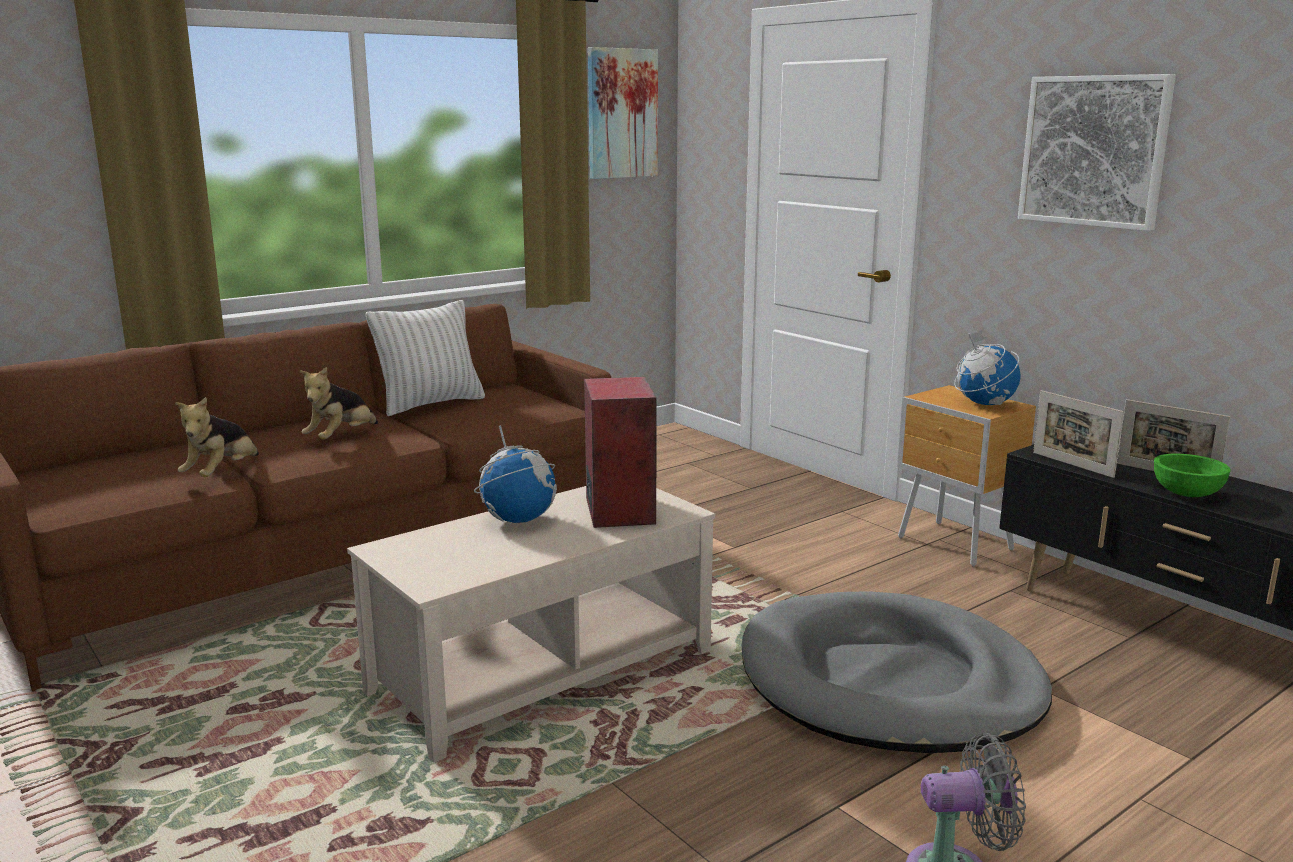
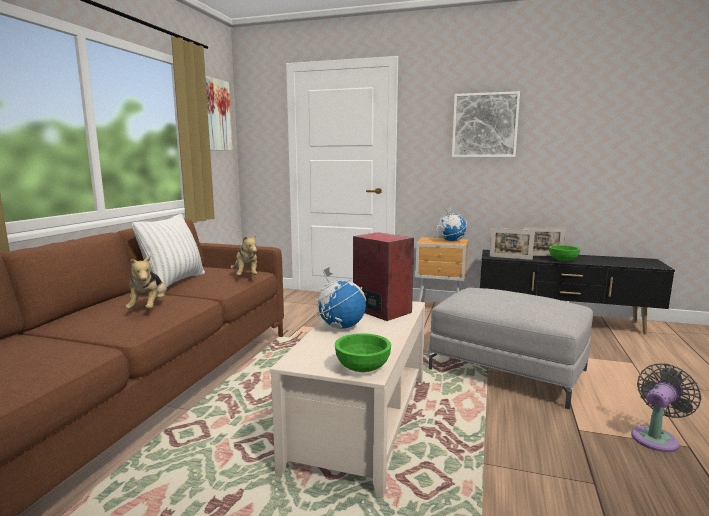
camera: 35 degrees left, 5 degrees down
(222, 474) = (90, 347): plush toy -> plush toy (246, 276)
(435, 577) = (362, 368): none -> green bowl
(889, 682) = (507, 369): grey dog bed -> grey ottoman

